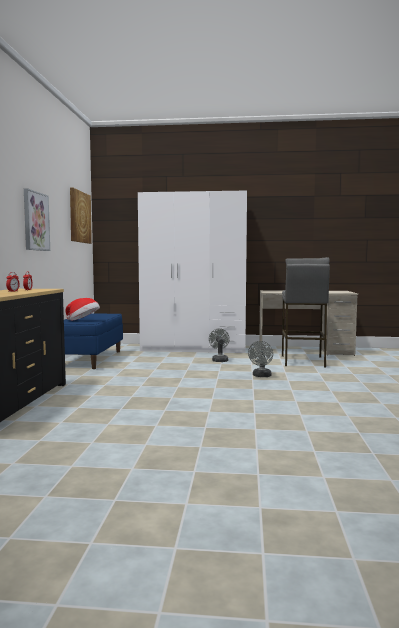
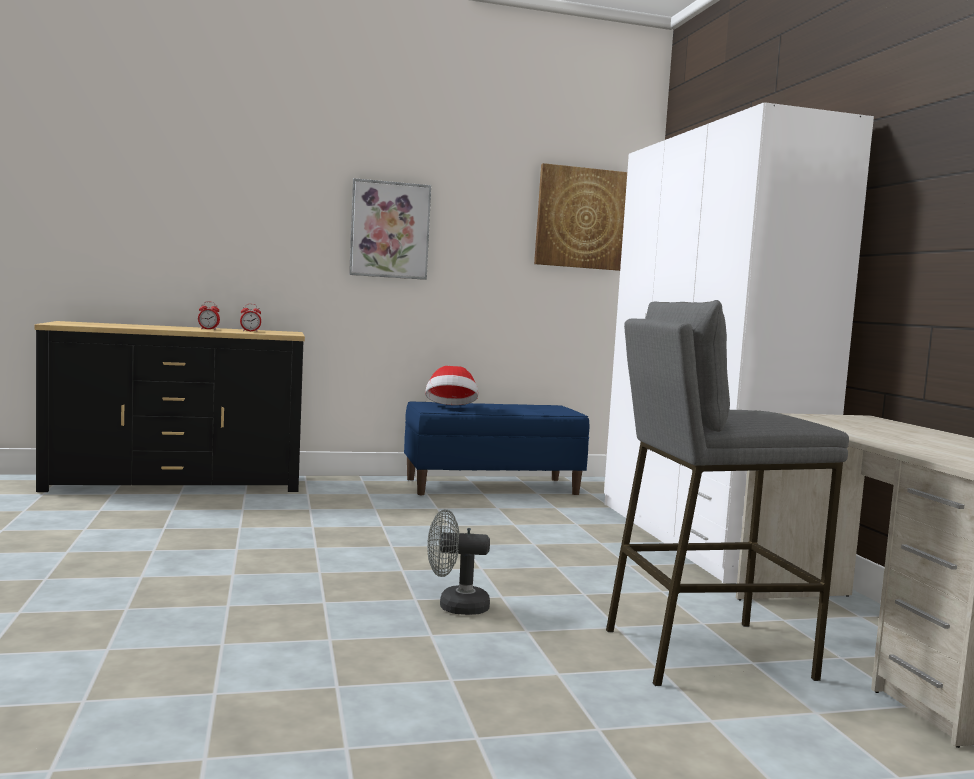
camera: 70 degrees right, 0 degrees up
(219, 360) = (596, 563): grey fan -> none

